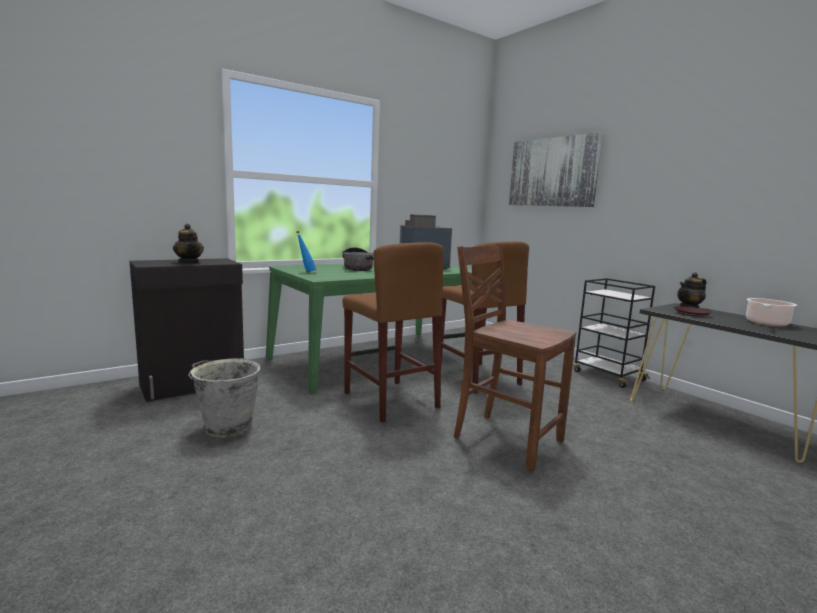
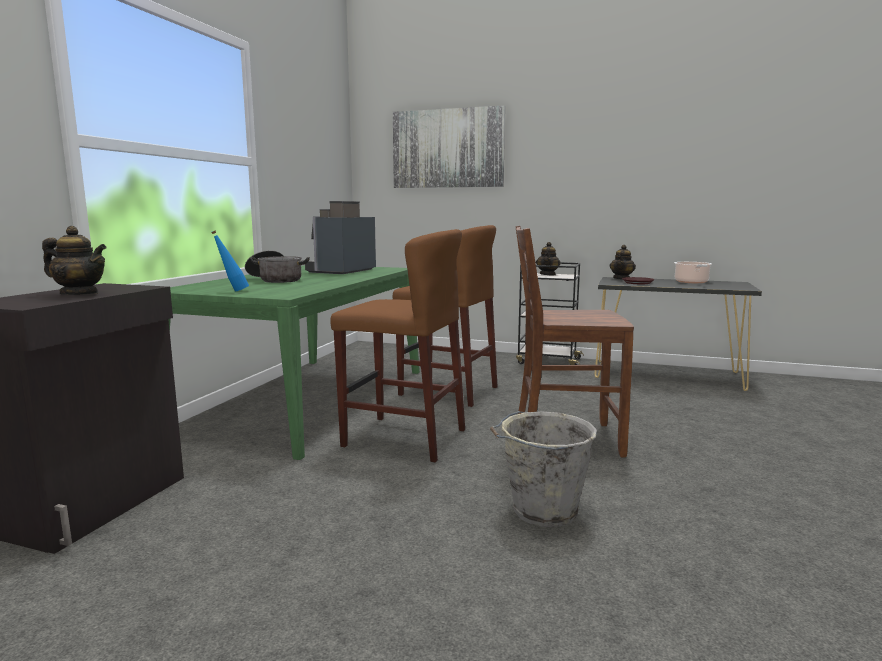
camera: 35 degrees left, 0 degrees up
(227, 427) = (260, 534): grey bucket -> grey bucket (541, 510)
(618, 293) = (548, 274): none -> teapot

